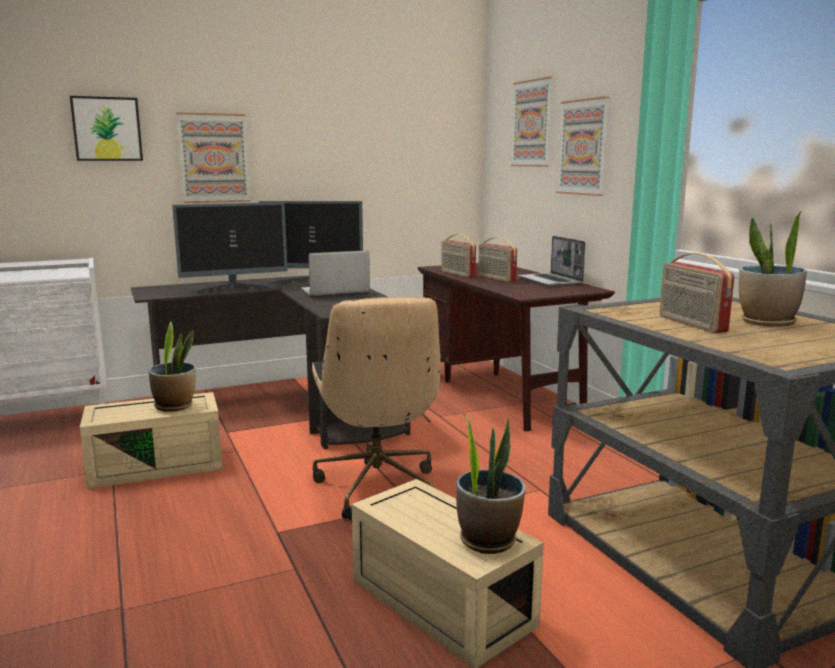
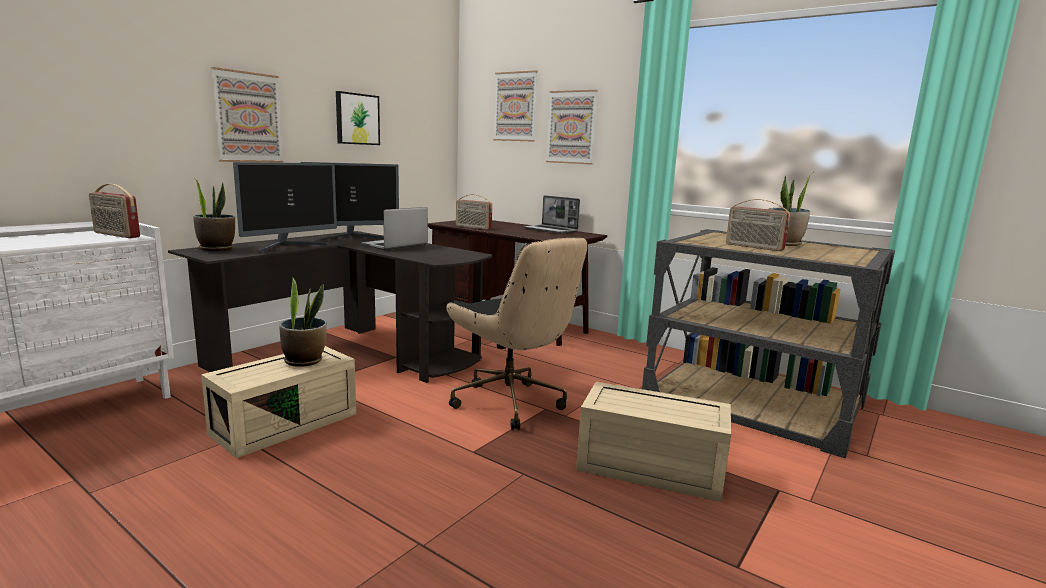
camera: 30 degrees left, 0 degrees up
(107, 129) = (137, 77): picture -> picture (357, 119)
(488, 540) = (700, 409): potted plant -> potted plant (216, 249)
(496, 278) = (509, 229): radio -> radio (116, 235)

